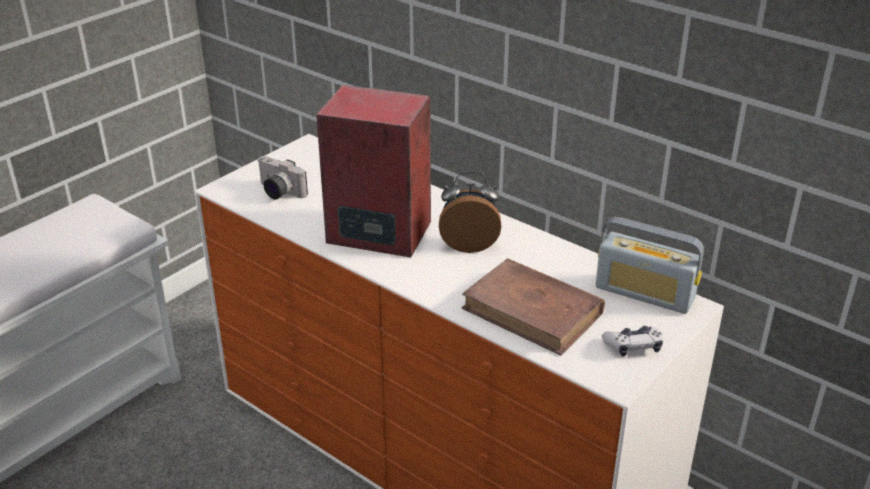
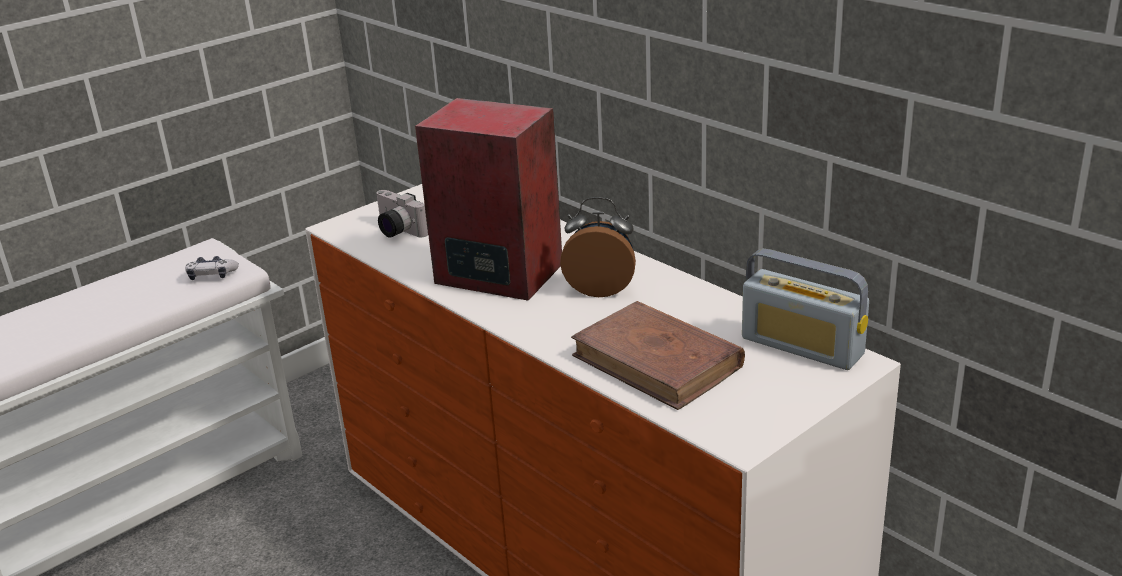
camera: 10 degrees right, 5 degrees down
(633, 347) = (772, 404): game controller -> game controller (212, 275)

